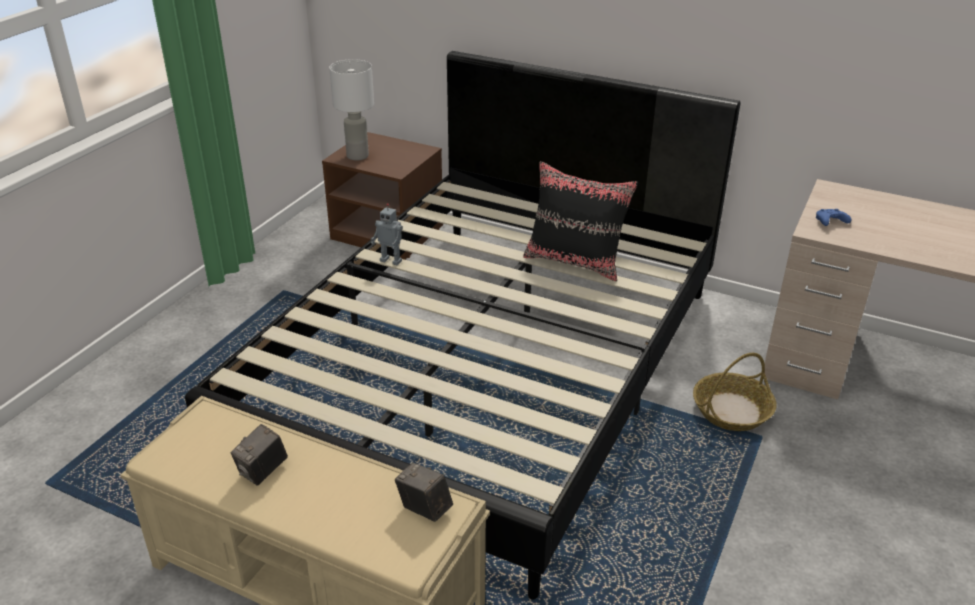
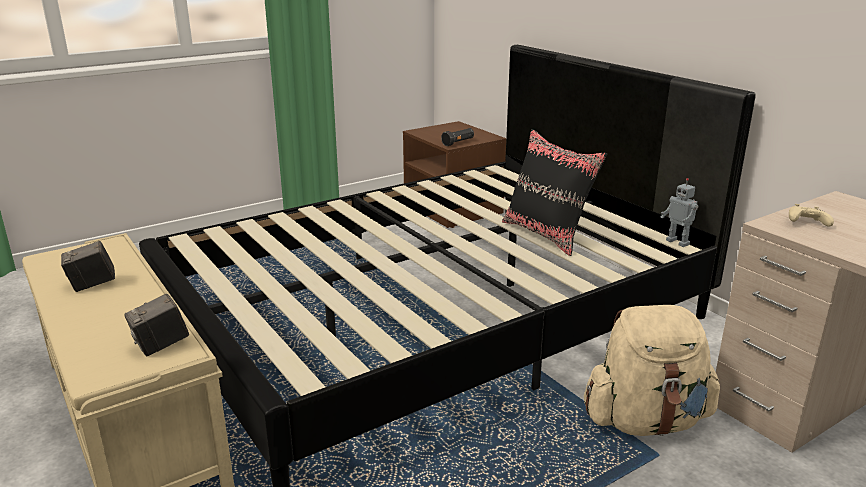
camera: 30 degrees right, 10 degrees down
(358, 156) = (433, 132): white table lamp -> none
(391, 260) = (389, 201): toy robot -> toy robot (678, 242)
(401, 166) = (458, 143): none -> black flashlight
(424, 509) = (161, 346): camera -> camera turned 105 degrees counterclockwise
(731, 410) = (646, 420): basket -> beige backpack
(830, 222) = (805, 222): blue game controller -> beige game controller

